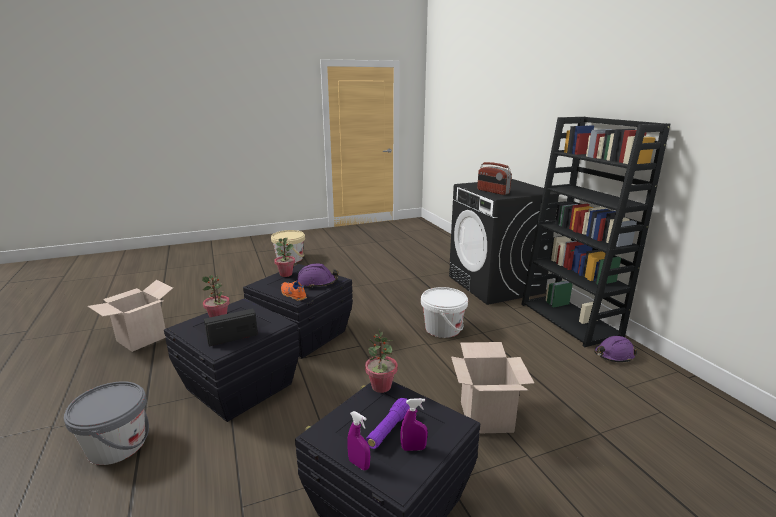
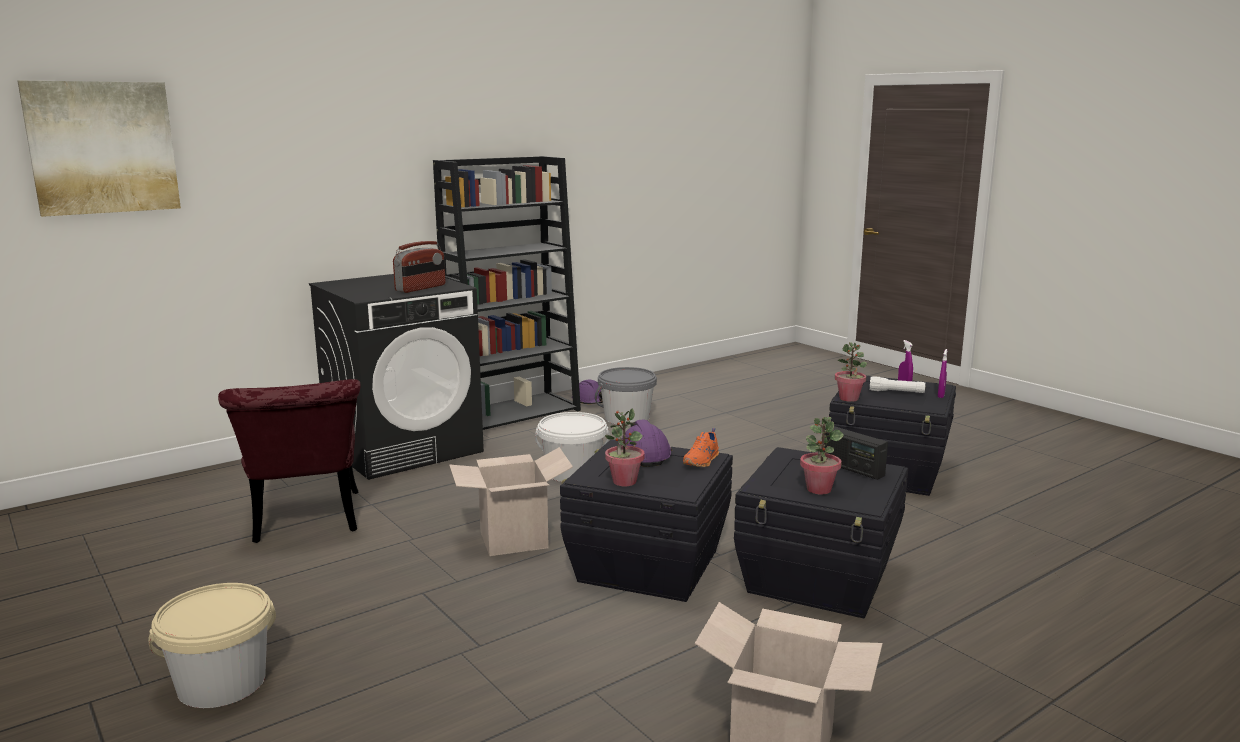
camera: 105 degrees left, 5 degrees down
(117, 445) = (1002, 625): grey bucket -> grey bucket (626, 418)
(389, 429) = (896, 392): purple flashlight -> white flashlight
(402, 266) = (306, 523): none -> red chair
(473, 96) = (102, 147): none -> picture
(486, 417) = (742, 446): cardboard box -> cardboard box (513, 540)

